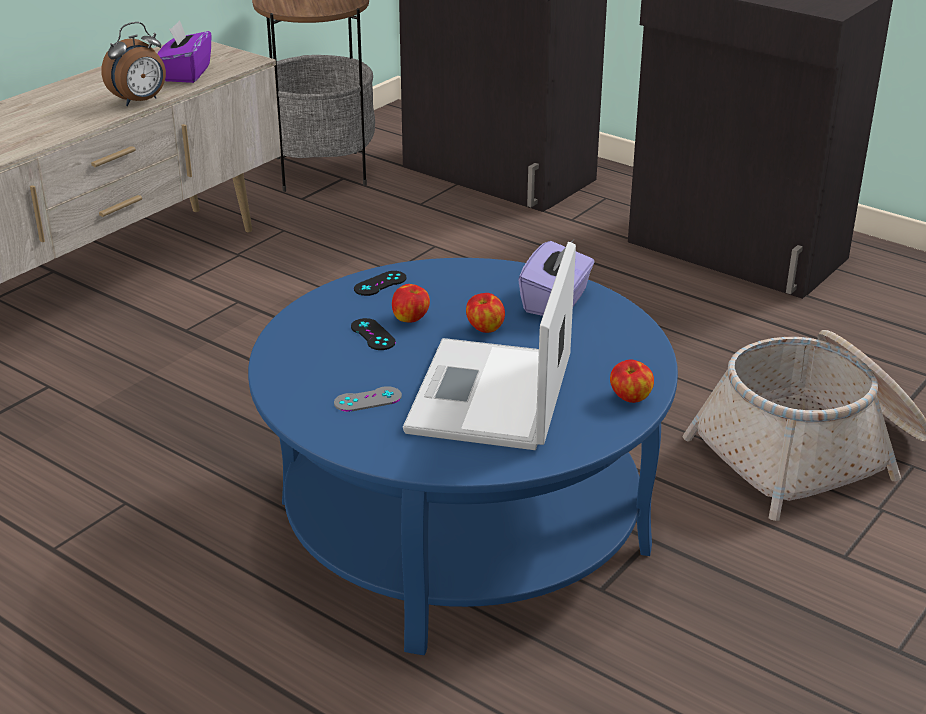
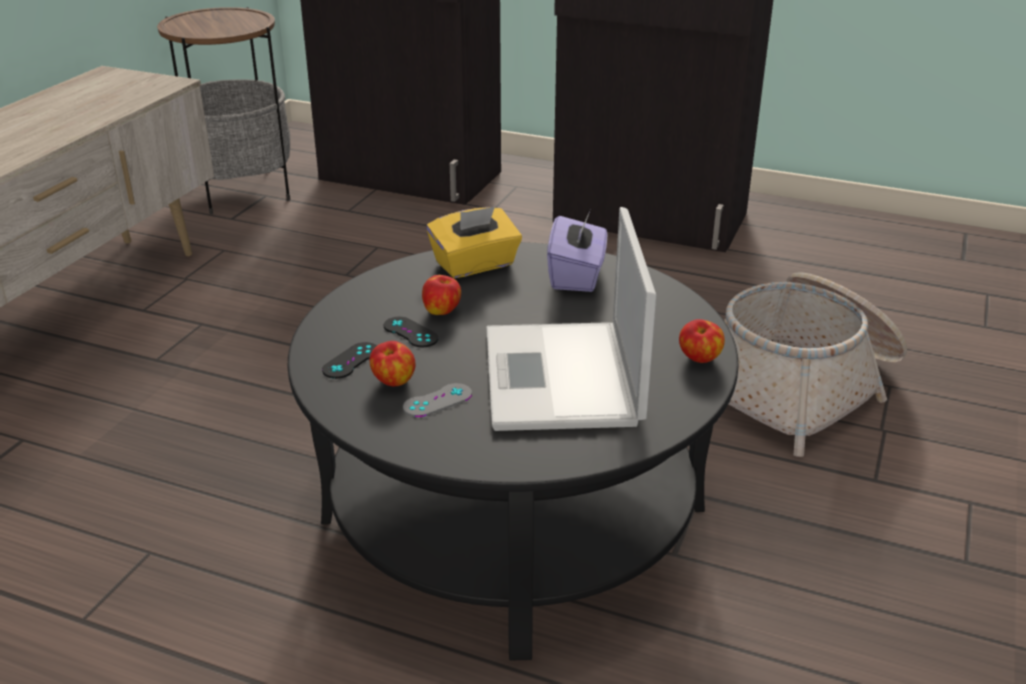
camera: 15 degrees left, 0 degrees up
(140, 101) = (73, 130): alarm clock -> none
(186, 74) = (112, 100): purple tissue box -> none
(380, 284) = (393, 280): black game controller -> black game controller (351, 361)
(462, 524) = (512, 512): blue coffee table -> black coffee table
(464, 279) = (475, 265): none -> yellow tissue box
(485, 329) = (521, 311): apple -> apple (393, 382)

